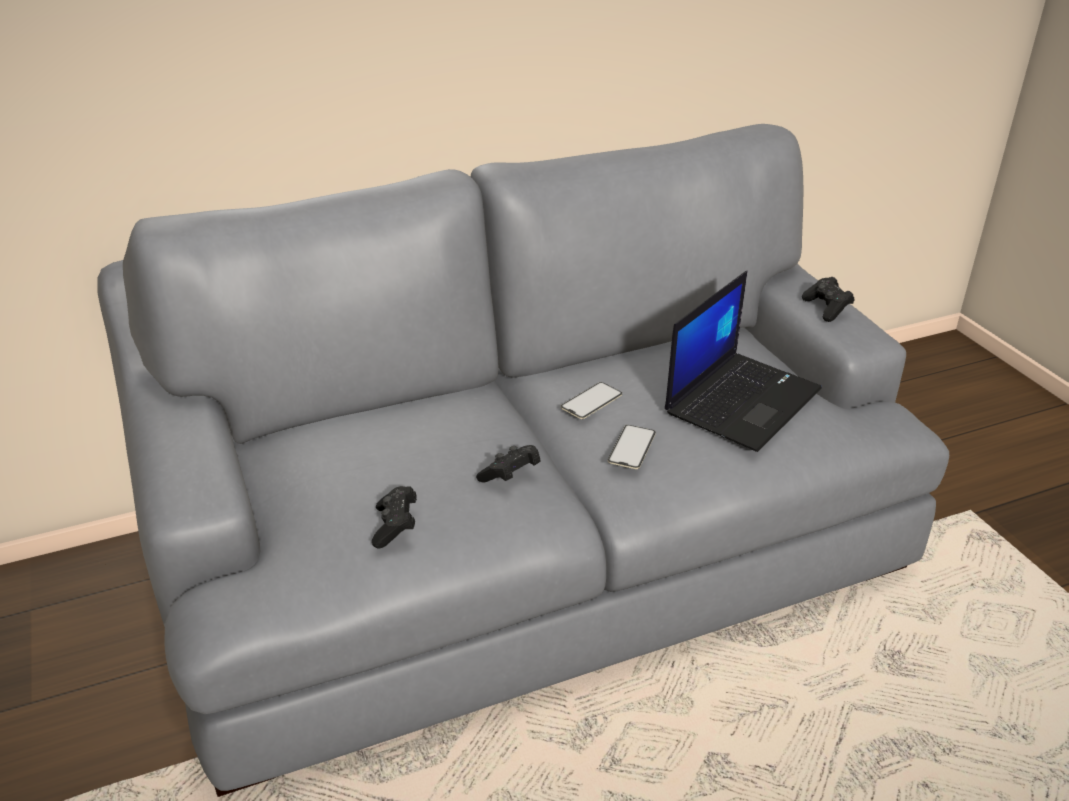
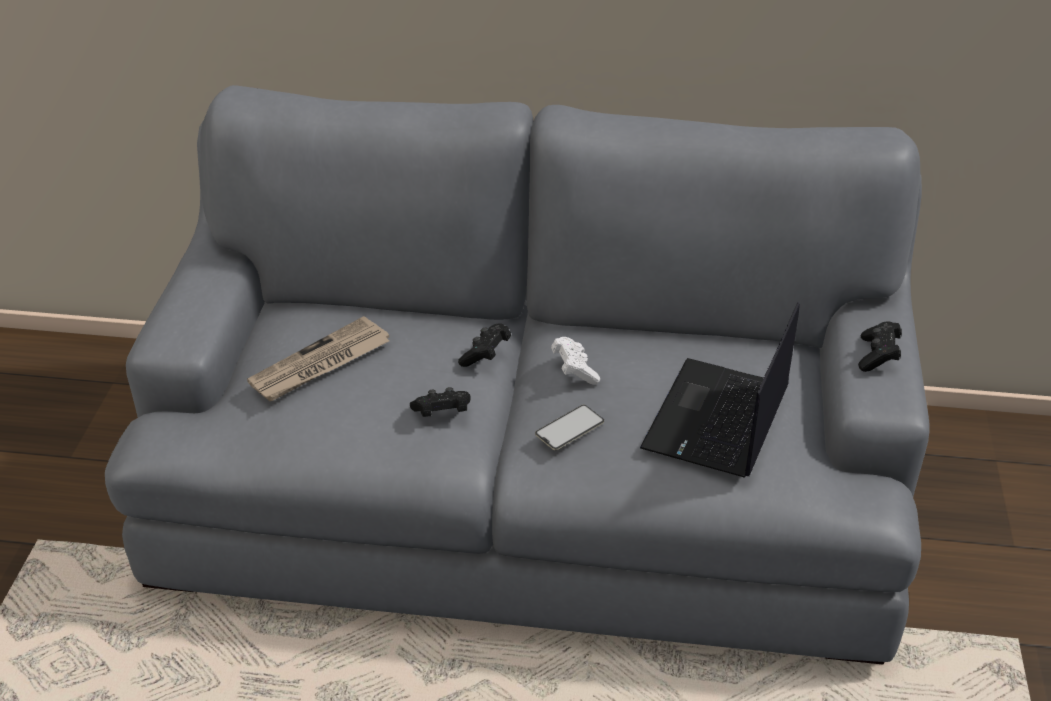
camera: 30 degrees right, 5 degrees up
(354, 475) = (320, 364): none -> newspaper
(395, 527) = (313, 422): black game controller -> black game controller (485, 355)
(591, 401) = (574, 369): phone -> white game controller
(742, 400) = (717, 421): laptop -> laptop turned 135 degrees clockwise

